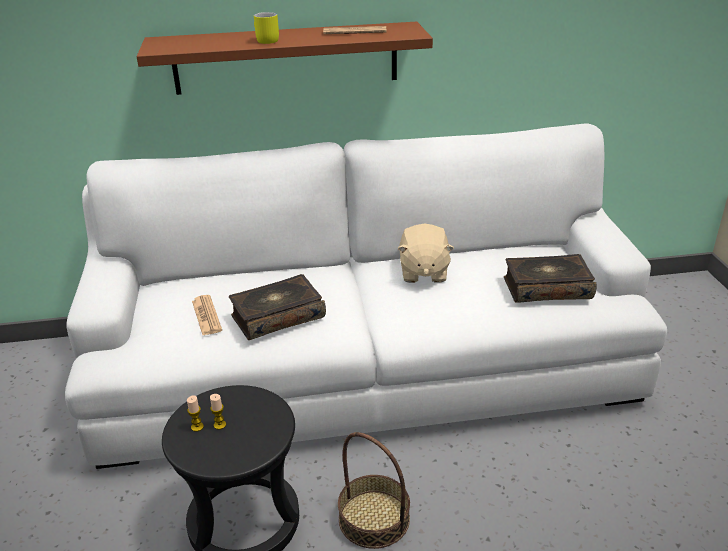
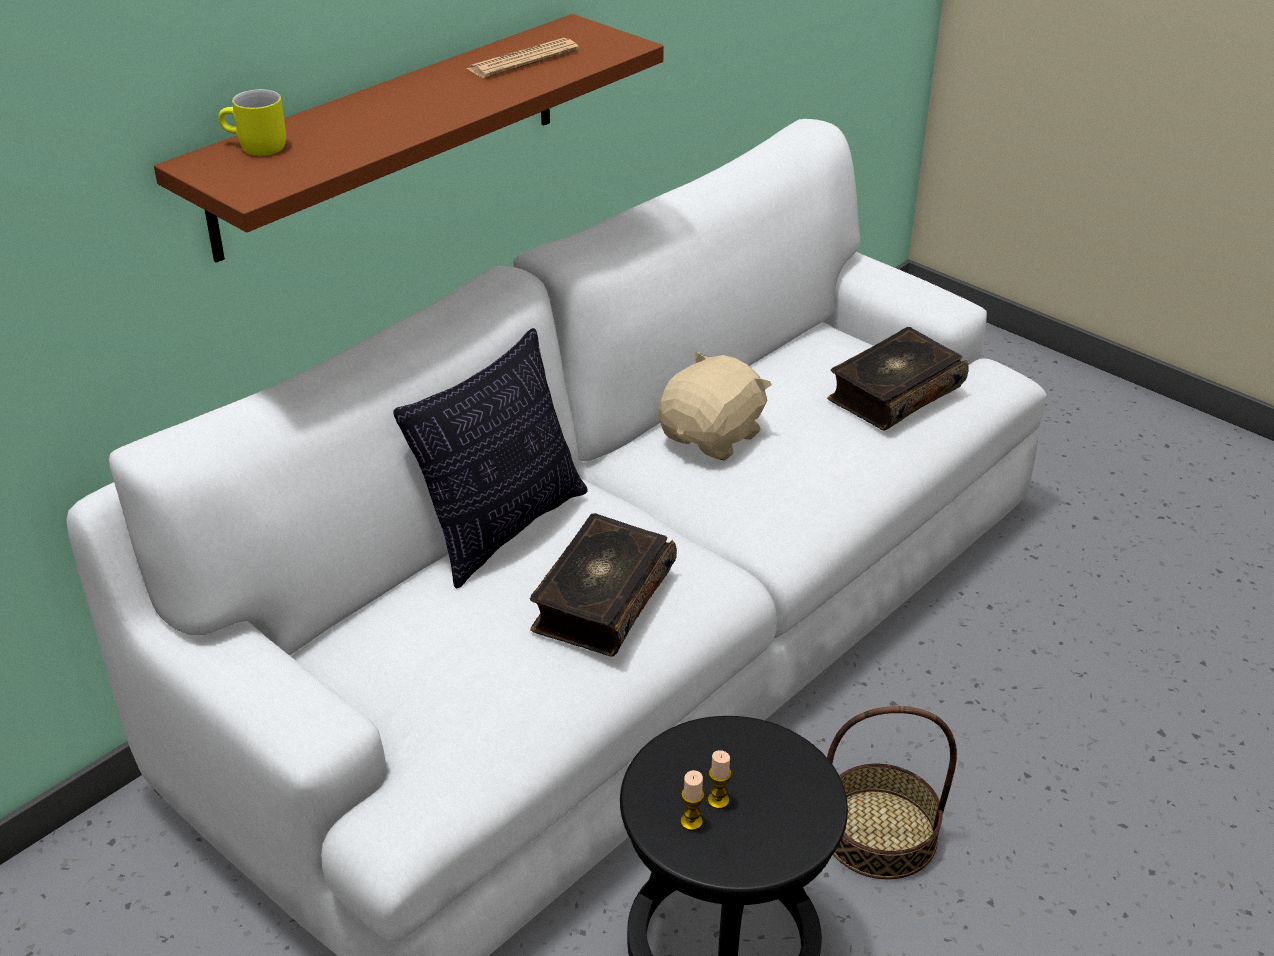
camera: 40 degrees left, 5 degrees up
(206, 316) = (490, 652): newspaper -> none
(264, 41) = (411, 117): yellow mug -> yellow mug (255, 148)
(279, 272) = (503, 528): none -> pillow
(423, 272) = (713, 437): beige plush toy -> beige plush toy turned 105 degrees counterclockwise

